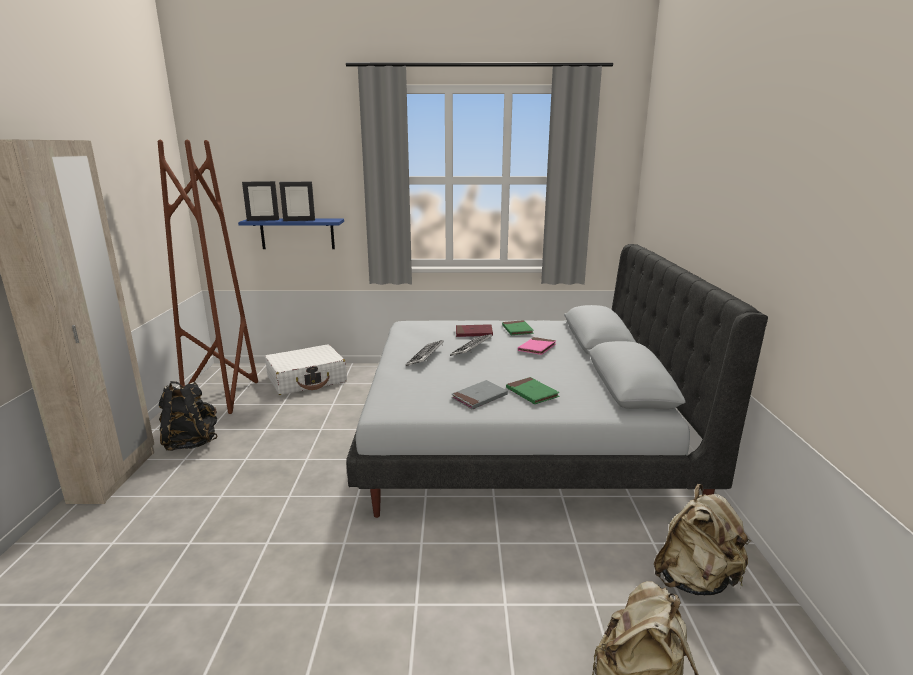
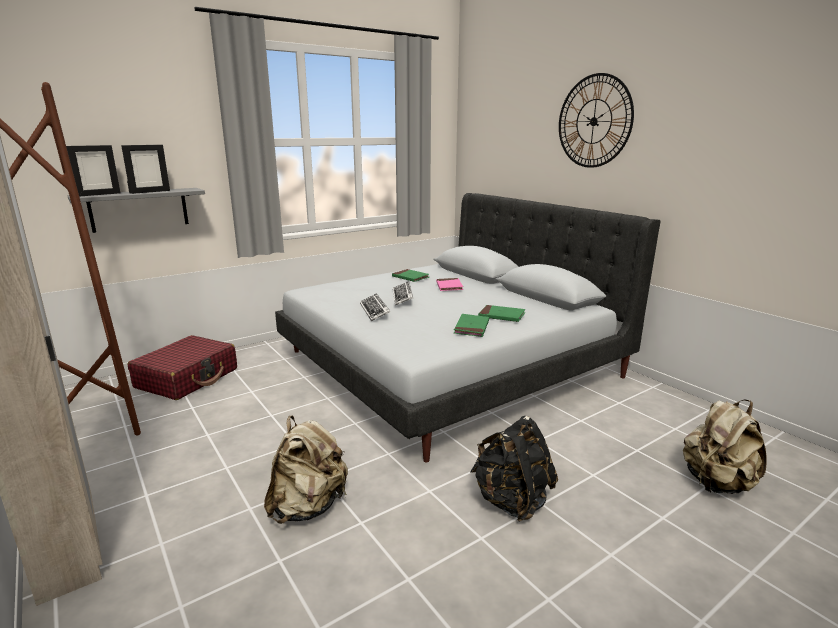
camera: 35 degrees left, 0 degrees up
(191, 442) = (128, 477): black backpack -> black backpack (511, 501)
(297, 233) = (139, 209): blue shelf -> grey shelf
(307, 380) = (187, 378): white suitcase -> red suitcase
(474, 333) = (382, 285): red book -> none
(479, 397) = (471, 327): grey book -> green book
(695, 580) = (663, 413): beige backpack -> beige backpack (308, 506)
(734, 169) = (594, 121): none -> wall clock

